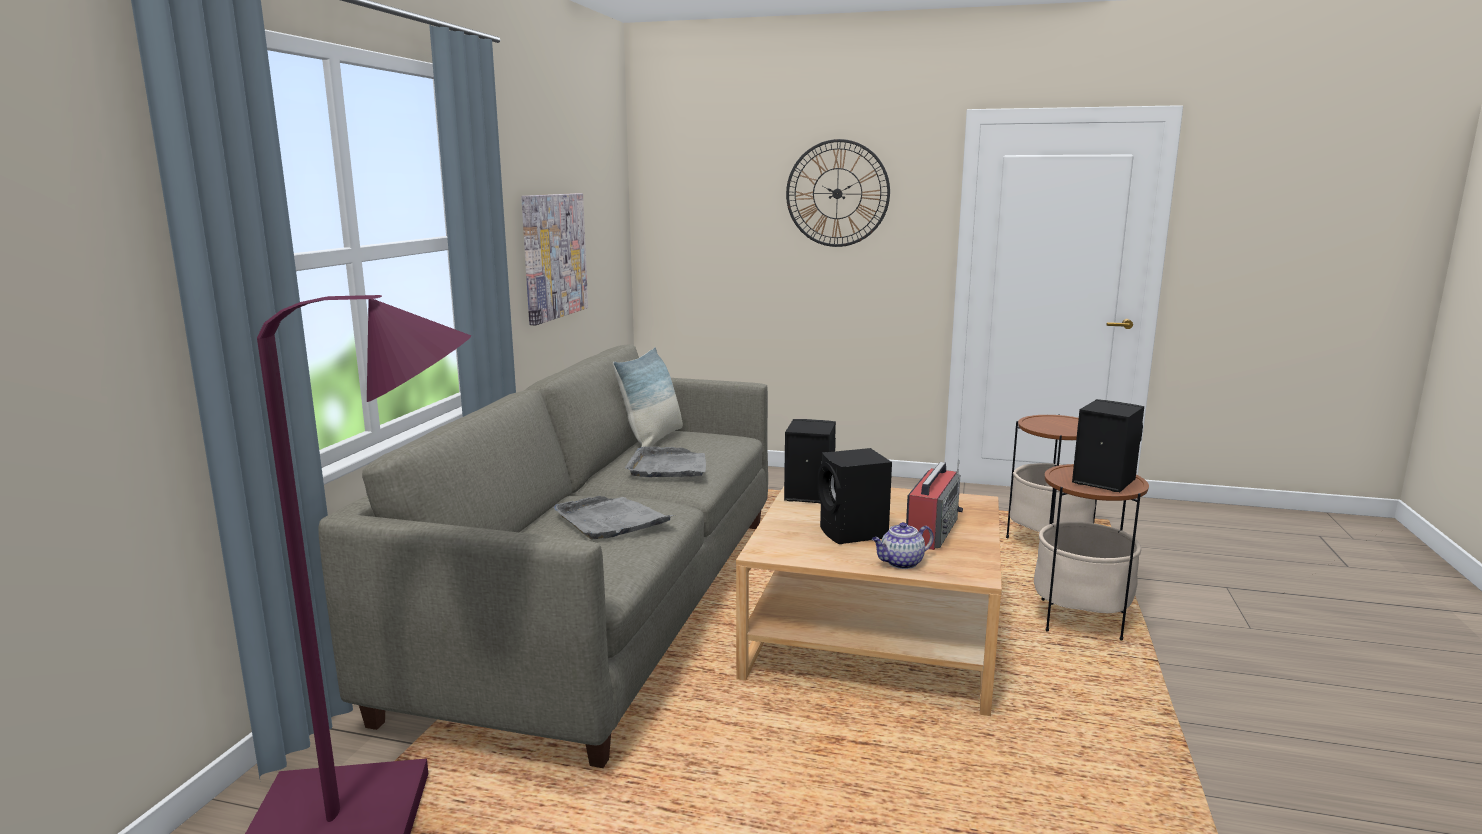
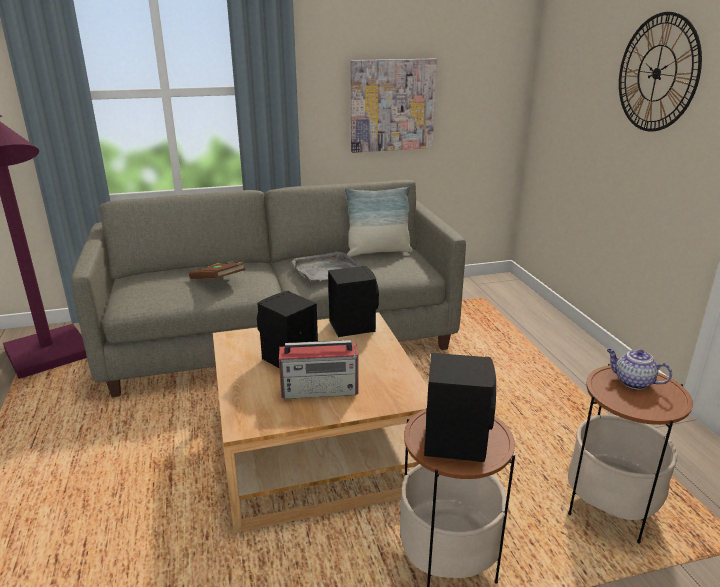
camera: 60 degrees right, 10 degrees up
(611, 520) = (219, 281): grey tray -> brown book
(901, 563) = (245, 389): teapot -> teapot (632, 382)

